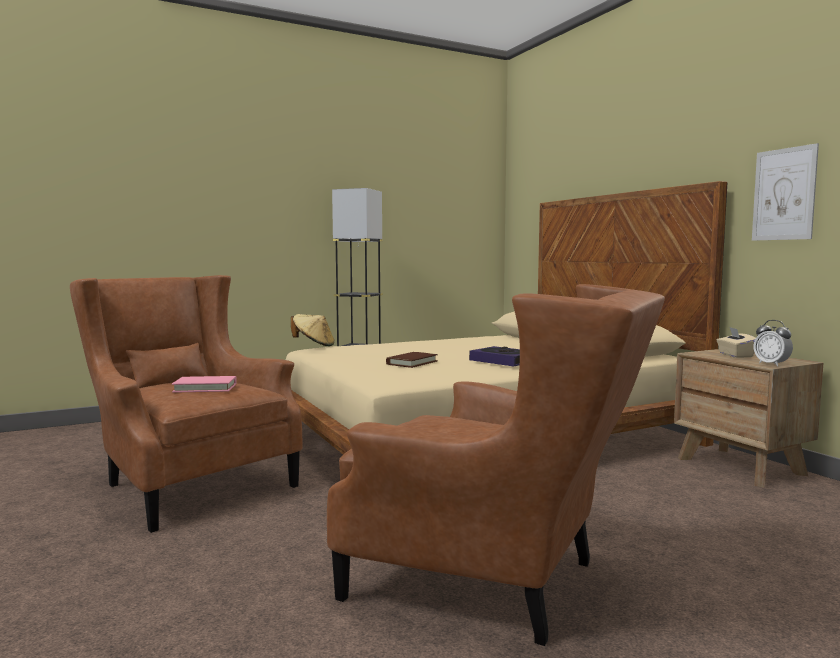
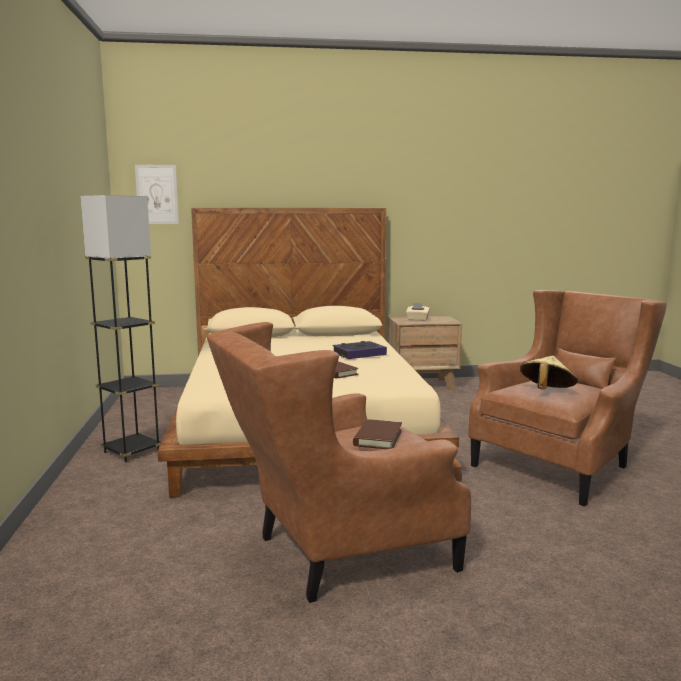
camera: 70 degrees left, 5 degrees up
(205, 388) = (378, 438): pink book -> brown book
(313, 345) = (190, 388): beige hat -> beige hat (546, 392)
(771, 364) = (450, 321): alarm clock -> none
(784, 194) = (418, 219): picture -> picture (157, 194)

